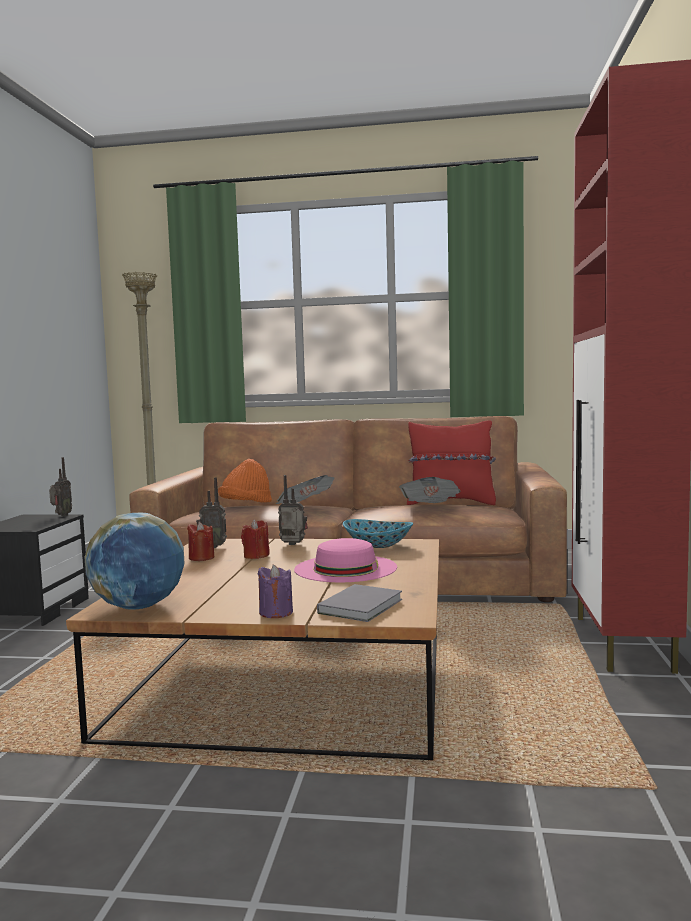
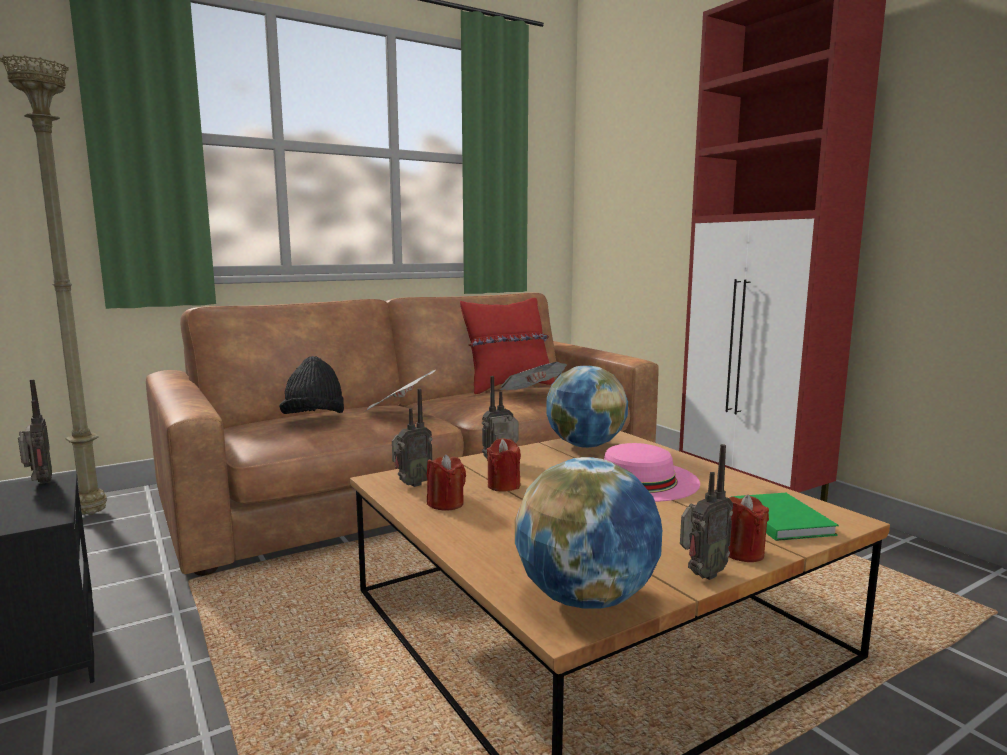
camera: 40 degrees left, 5 degrees up
(220, 614) = (701, 575): none -> radio
(246, 505) = (314, 419): orange hat -> black hat
(276, 612) = (741, 552): purple candle -> red candle
(363, 606) = (780, 519): grey book -> green book
(378, 545) = (585, 445): bowl -> globe

